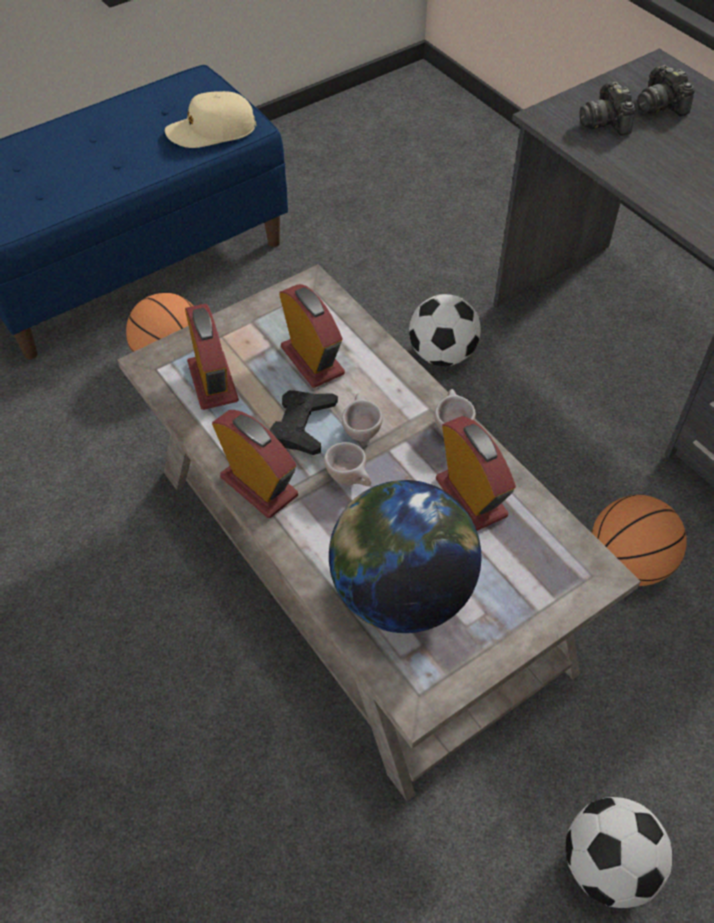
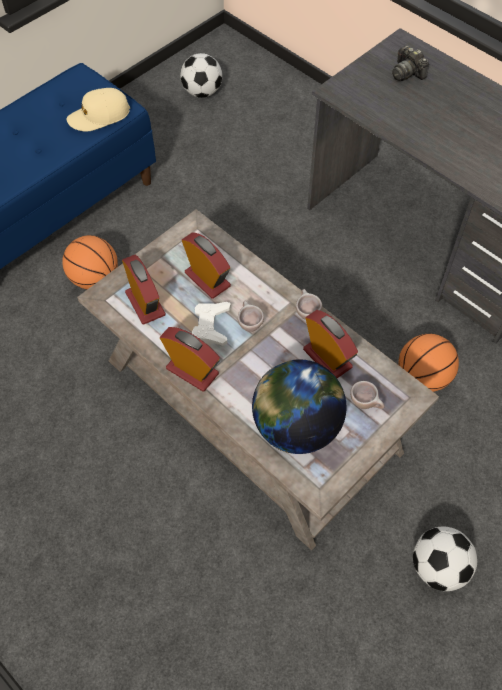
camera: 10 degrees left, 5 degrees up
(303, 425) = (211, 326): black game controller -> white game controller
(350, 480) = (249, 358): beige cup -> beige cup (366, 404)
(442, 354) = (279, 250): football -> football (202, 92)
(605, 122) = (373, 90): camera -> none

